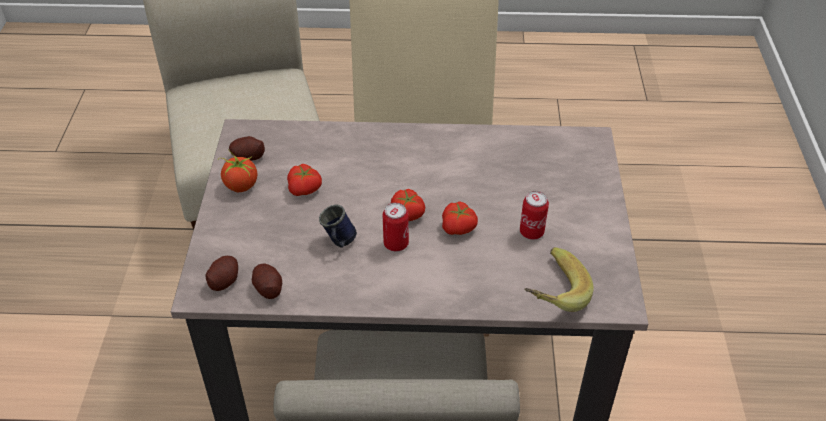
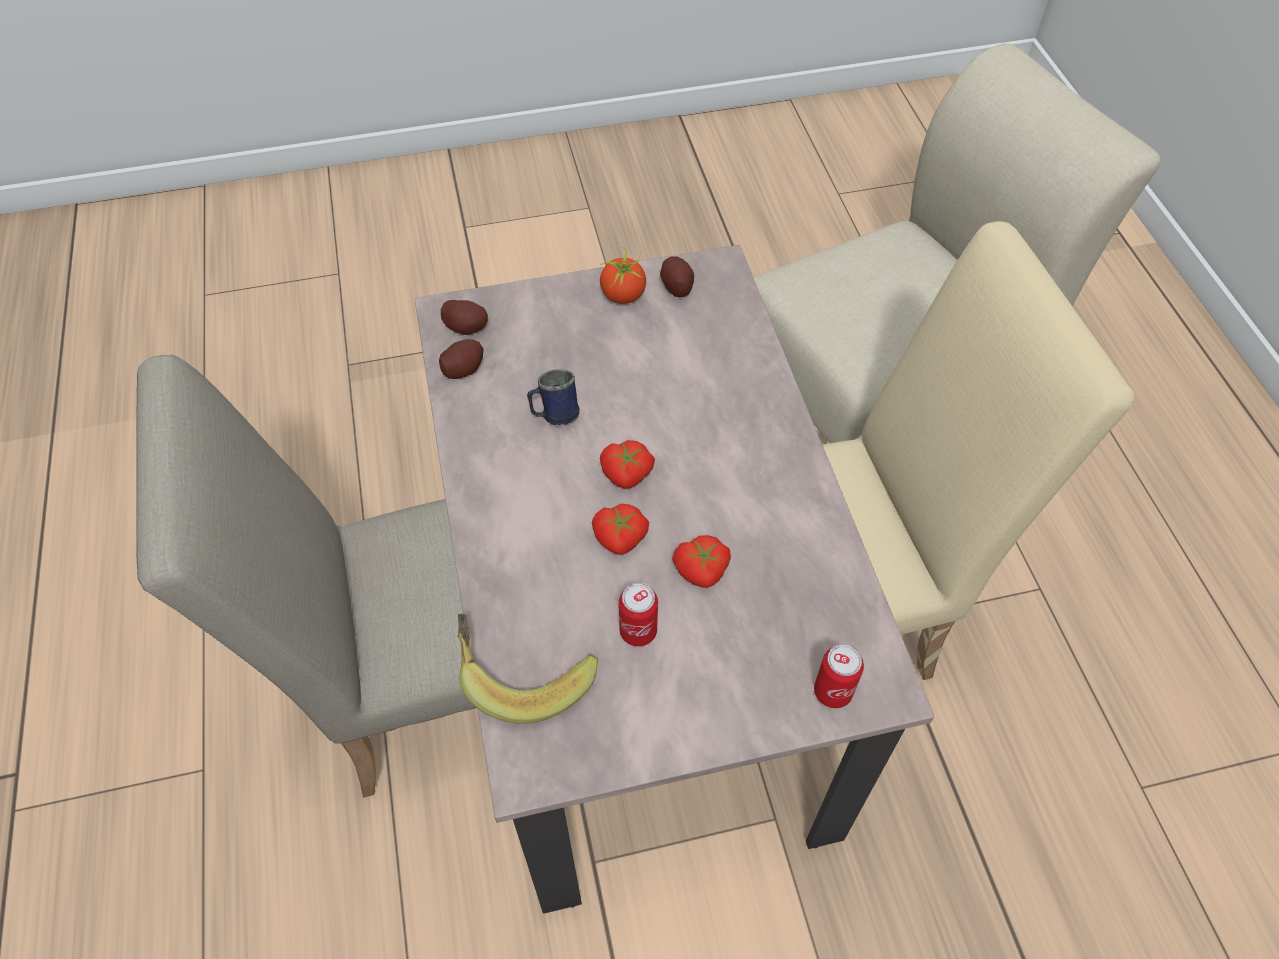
camera: 75 degrees right, 10 degrees up
(305, 189) = (639, 356): tomato -> tomato (702, 571)
(396, 244) = (569, 474): can -> can (832, 691)

